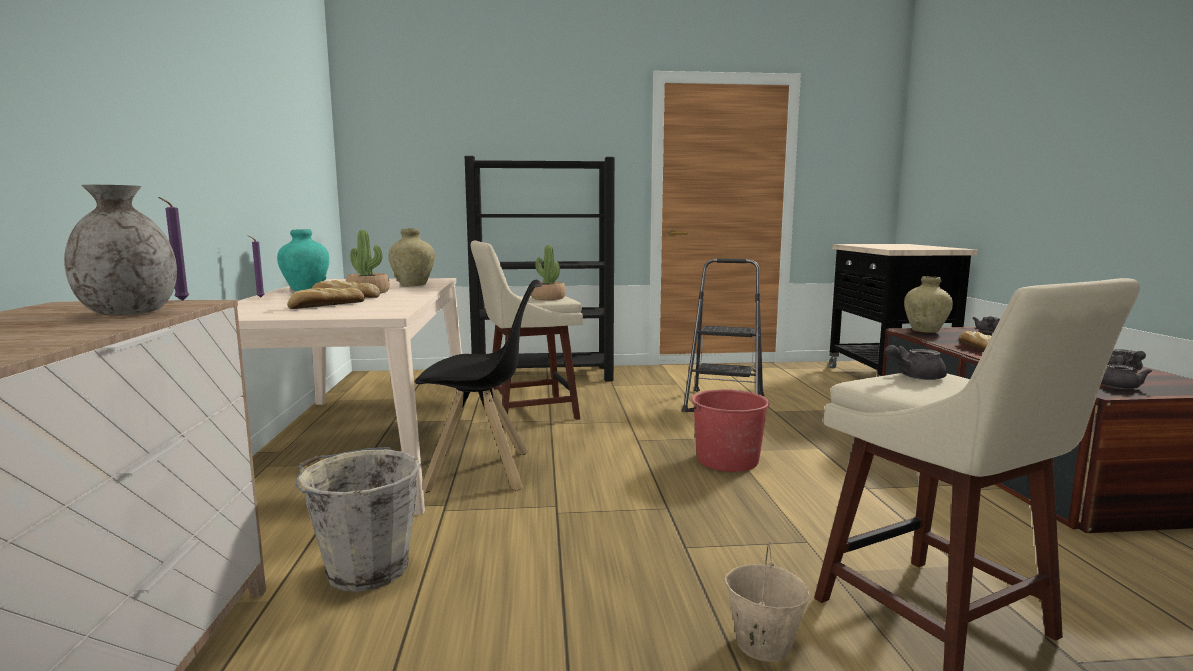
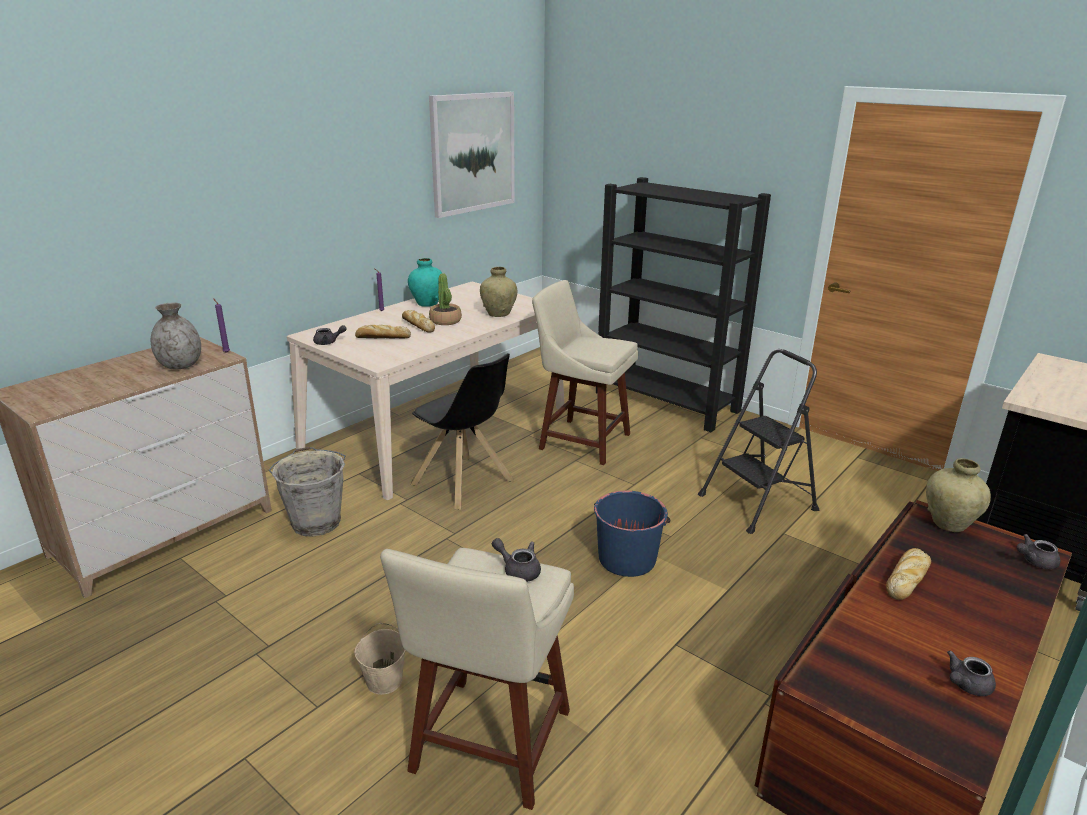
camera: 45 degrees right, 15 degrees up
(296, 125) = (473, 153): none -> picture
(548, 298) = (600, 350): potted plant -> none
(726, 460) = (627, 559): red bucket -> blue bucket
(1119, 385) = (865, 690): grey teapot -> grey teapot (328, 342)

